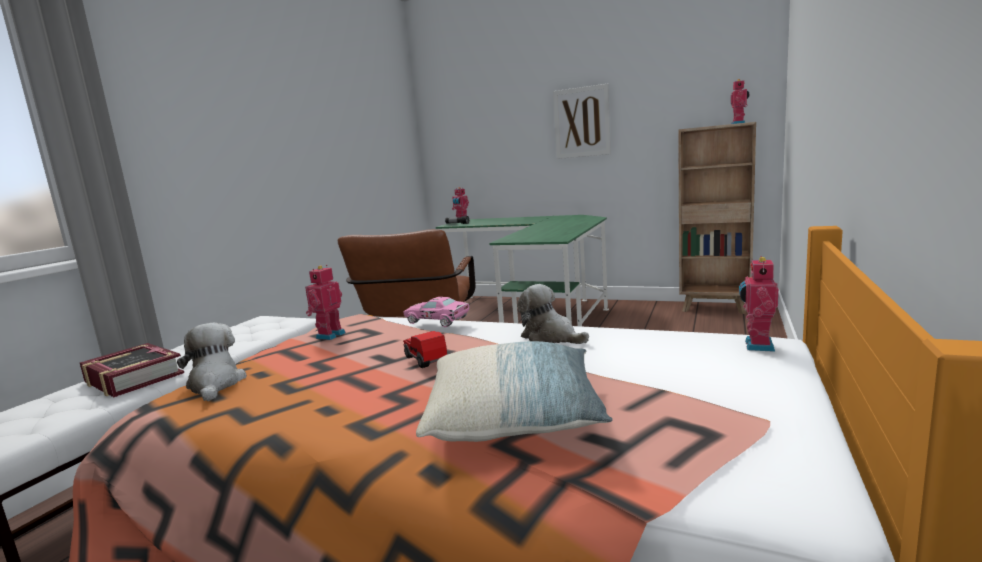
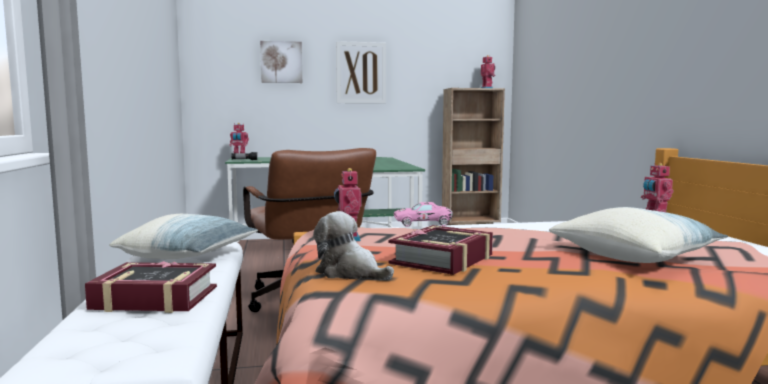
camera: 35 degrees left, 5 degrees down
(249, 333) = (188, 256): none -> pillow
(317, 381) = (443, 259): none -> book
(426, 359) = (496, 240): toy car -> none
(501, 121) = (281, 62): none -> picture
(551, 337) = (530, 227): plush toy -> none

